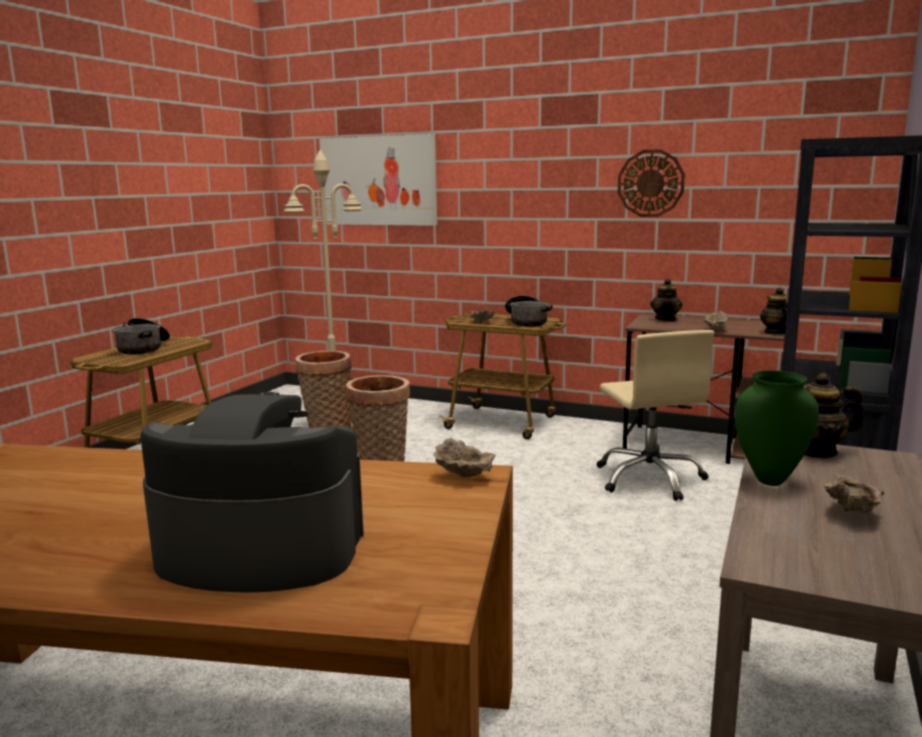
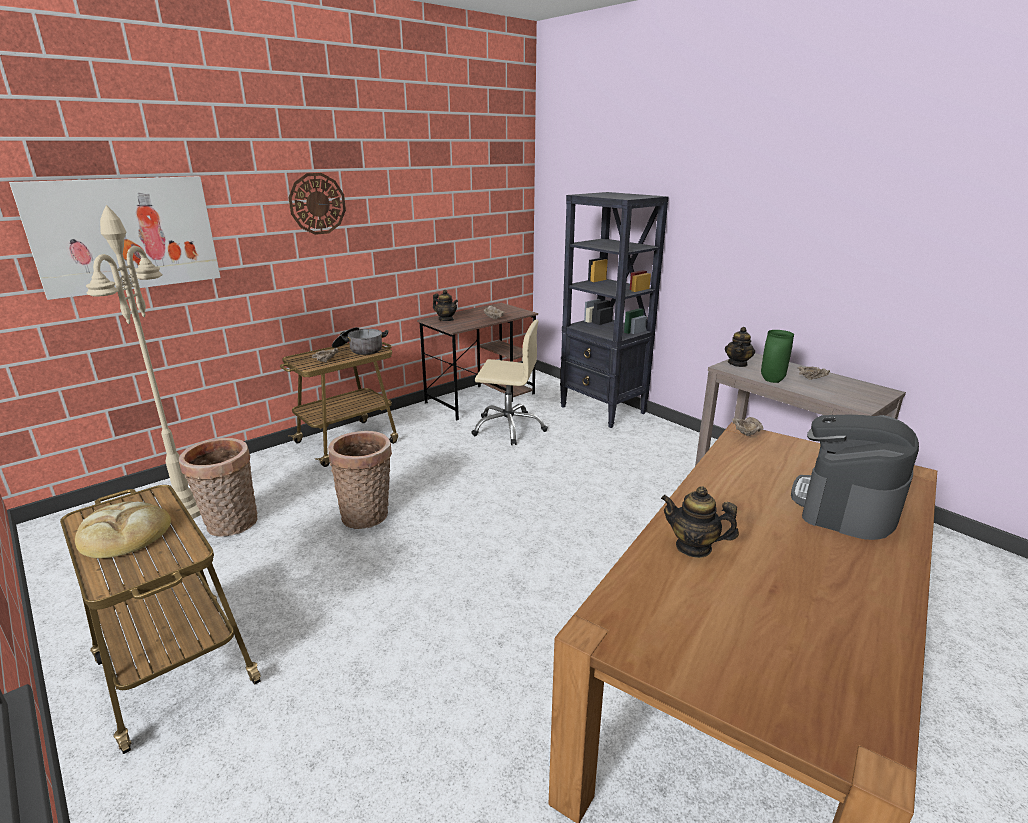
camera: 65 degrees left, 10 degrees up
(143, 348) = (124, 534): cooking pot -> bread
(650, 183) = (409, 217): wall clock -> wall clock (317, 204)
(775, 332) = (519, 311): teapot -> teapot (694, 547)

